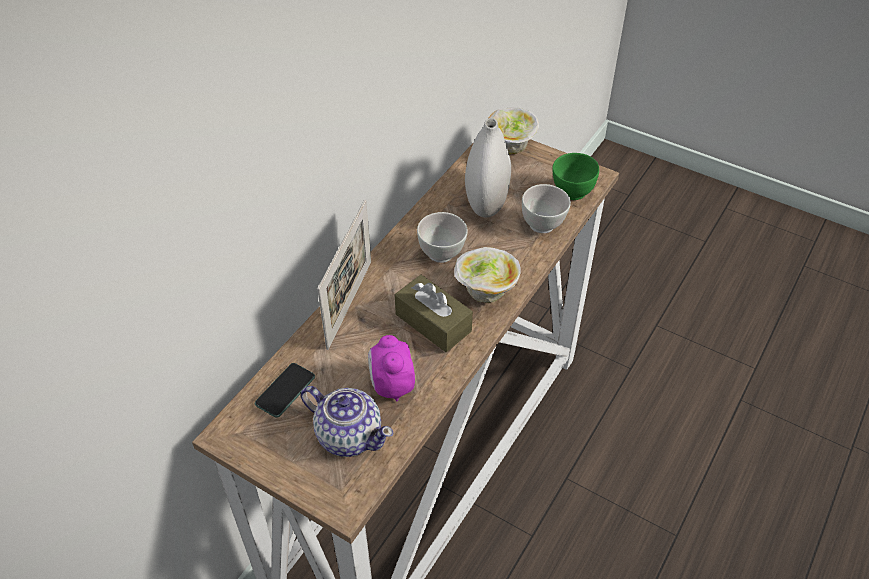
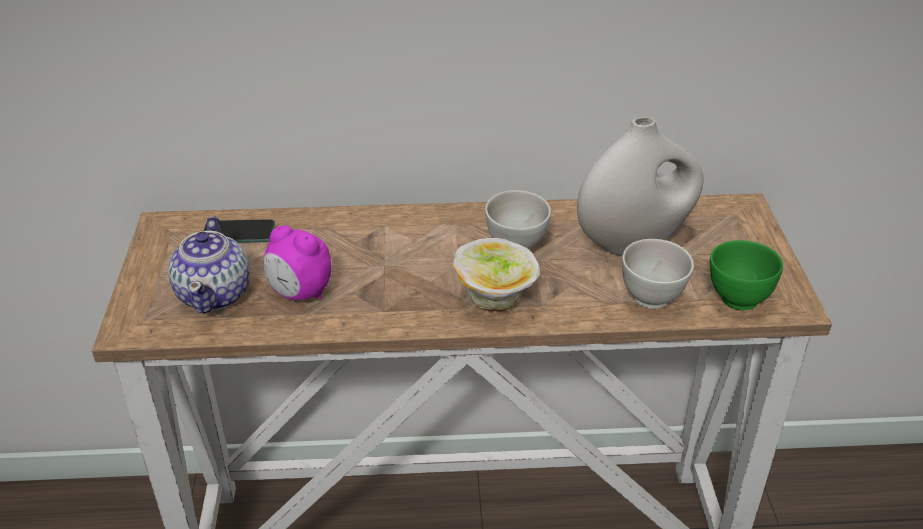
camera: 55 degrees right, 10 degrees down
(349, 304) = (382, 220): picture frame -> none
(391, 386) = (300, 293): alarm clock -> alarm clock turned 105 degrees counterclockwise
(433, 322) = (412, 283): brown tissue box -> none
(511, 147) = (746, 223): bowl -> none

